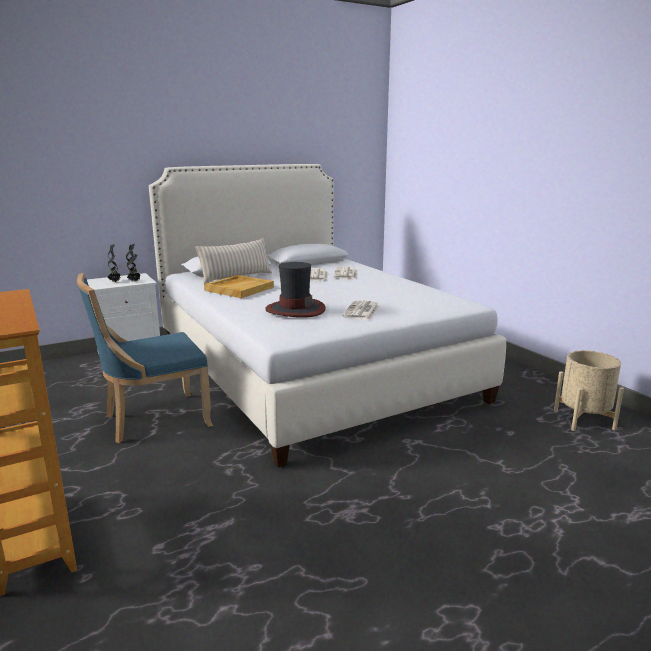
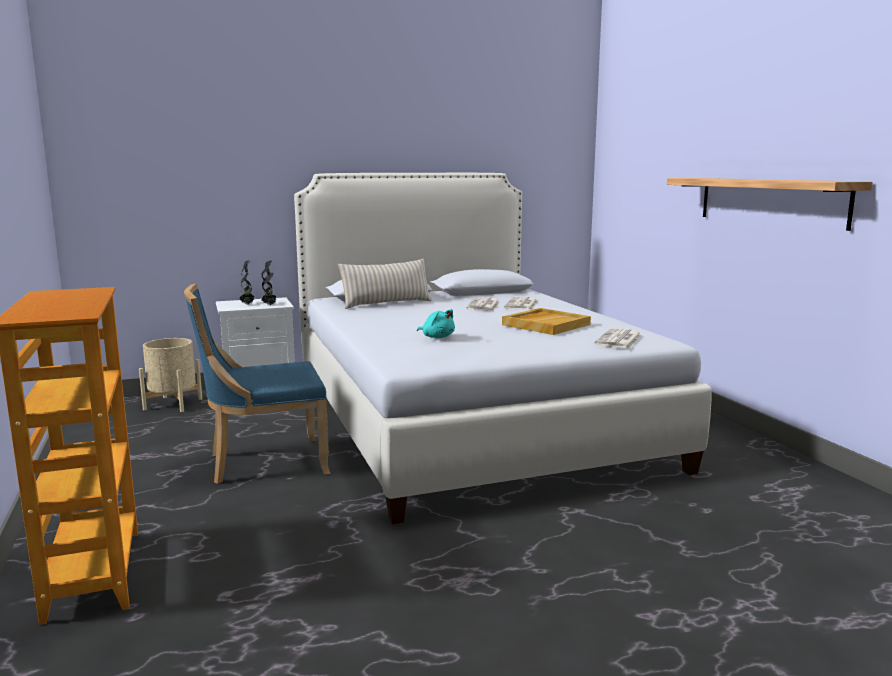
camera: 10 degrees right, 5 degrees down
(239, 289) = (383, 315): beige tray -> beige tray (546, 324)
(295, 309) = (437, 337): hat -> turquoise plush toy
(361, 311) = (519, 342): newspaper -> newspaper (619, 340)
(537, 190) = (770, 201): none -> shelf
(583, 420) = (817, 503): beige planter -> beige planter (173, 404)

